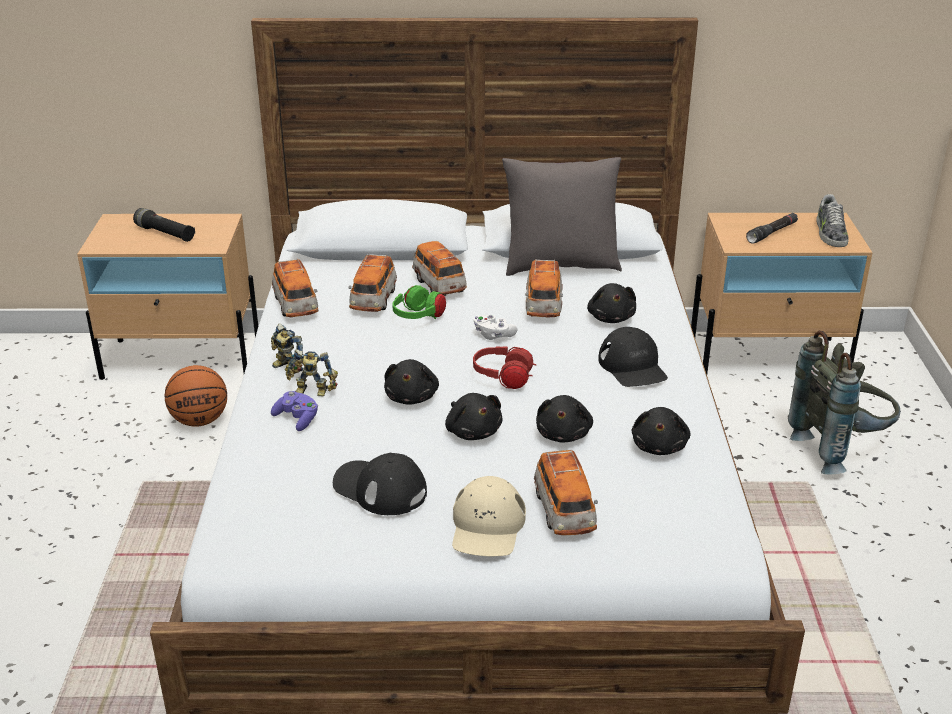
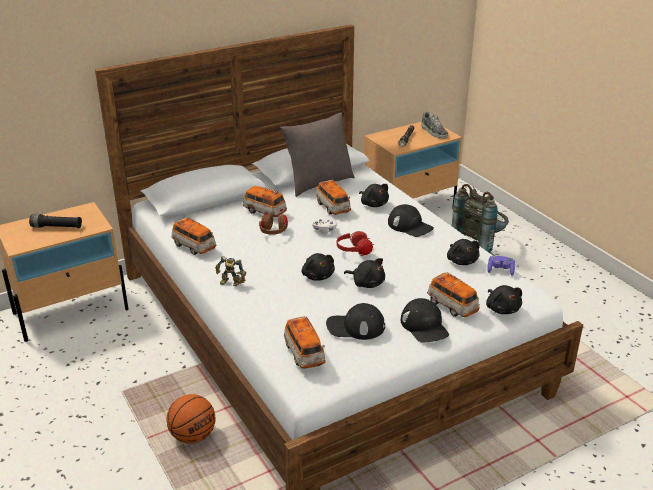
camera: 30 degrees left, 0 degrees up
(199, 420) = (122, 344): basketball -> basketball (193, 436)
(297, 419) = (268, 307): purple game controller -> purple game controller (500, 270)
(312, 393) = (260, 291): toy robot -> none
(373, 300) = (237, 231): toy car -> toy car (304, 354)
(418, 318) = (273, 233): green headphones -> brown headphones
(487, 526) = (424, 326): beige cap -> black cap
(564, 434) = (412, 269): black plush toy -> black plush toy (502, 308)

